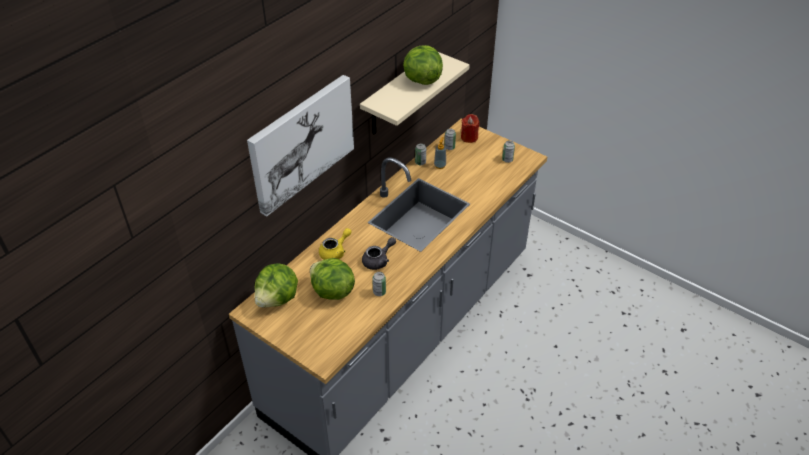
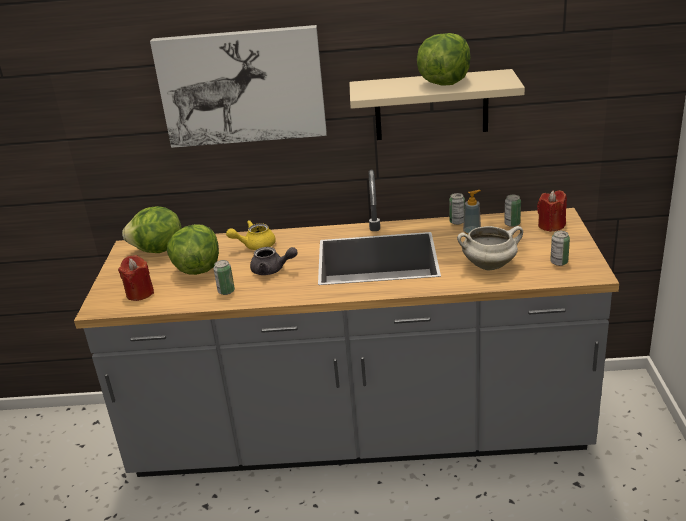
camera: 55 degrees right, 15 degrees down
(329, 332) = (140, 293): none -> red candle
(335, 252) = (255, 245): yellow teapot -> yellow teapot turned 150 degrees clockwise
(481, 181) = (489, 265): none -> white cooking pot

